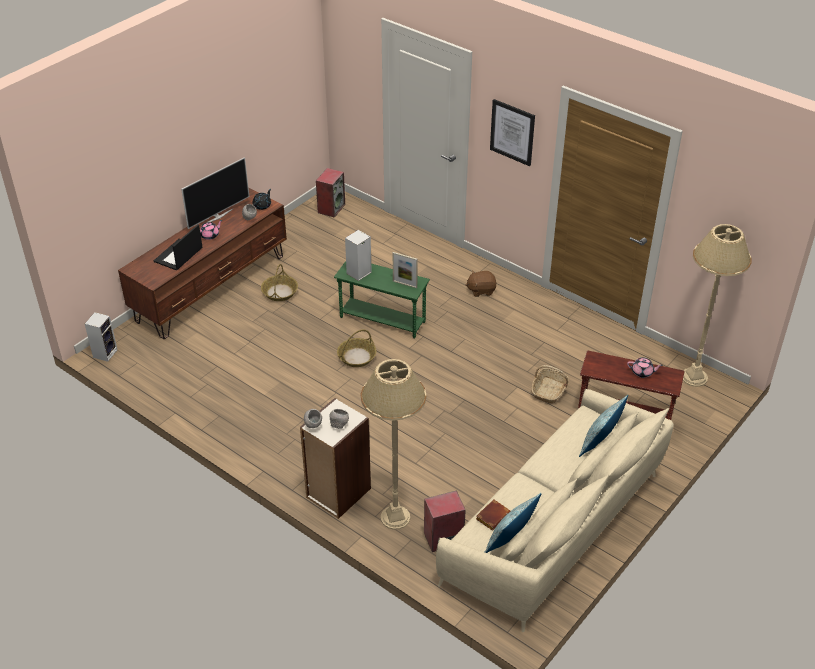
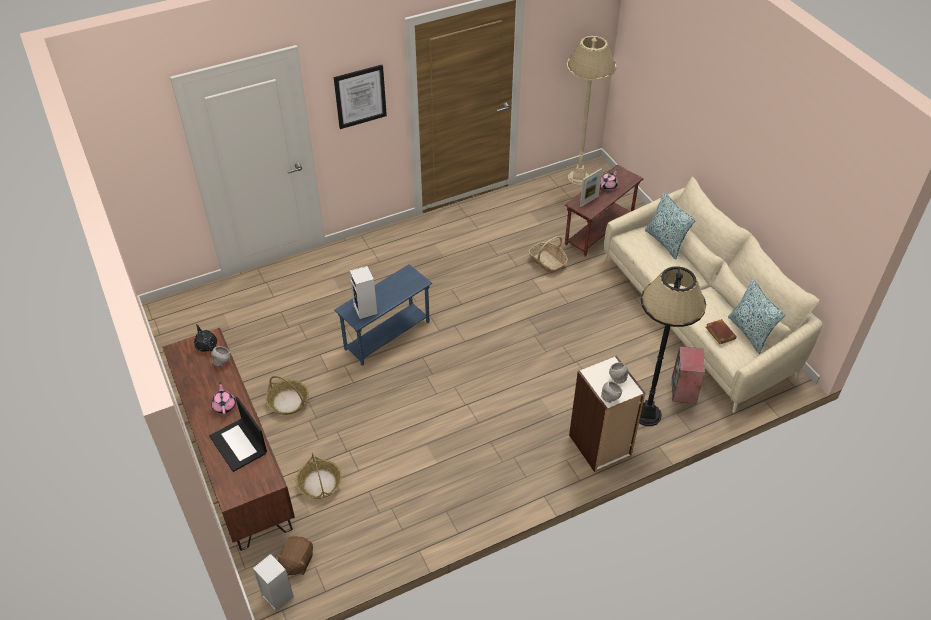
camera: 65 degrees left, 5 degrees up
(217, 216) = (194, 389): television -> none
(331, 208) = (183, 316): speaker -> none
(357, 357) = (427, 372): basket -> basket (319, 483)
(382, 319) = (387, 335): green side table -> blue side table
(395, 518) = (647, 415): beige floor lamp -> black floor lamp
(405, 284) = (405, 283): picture frame -> picture frame (589, 201)
(481, 290) = (394, 254): brown plush toy -> brown plush toy (297, 562)

